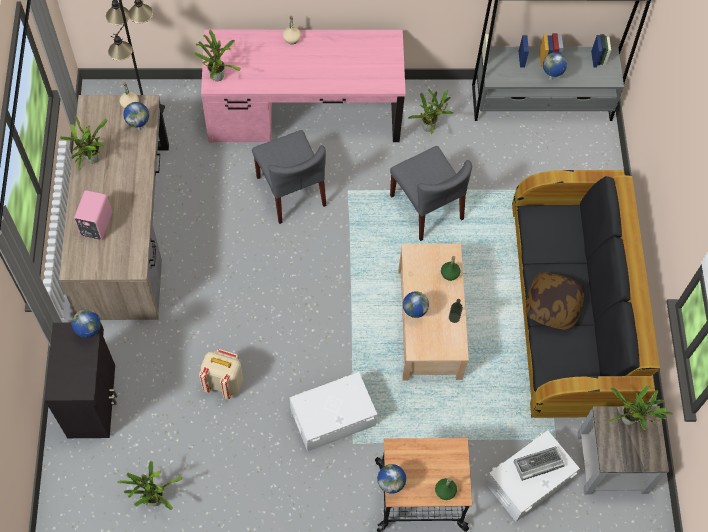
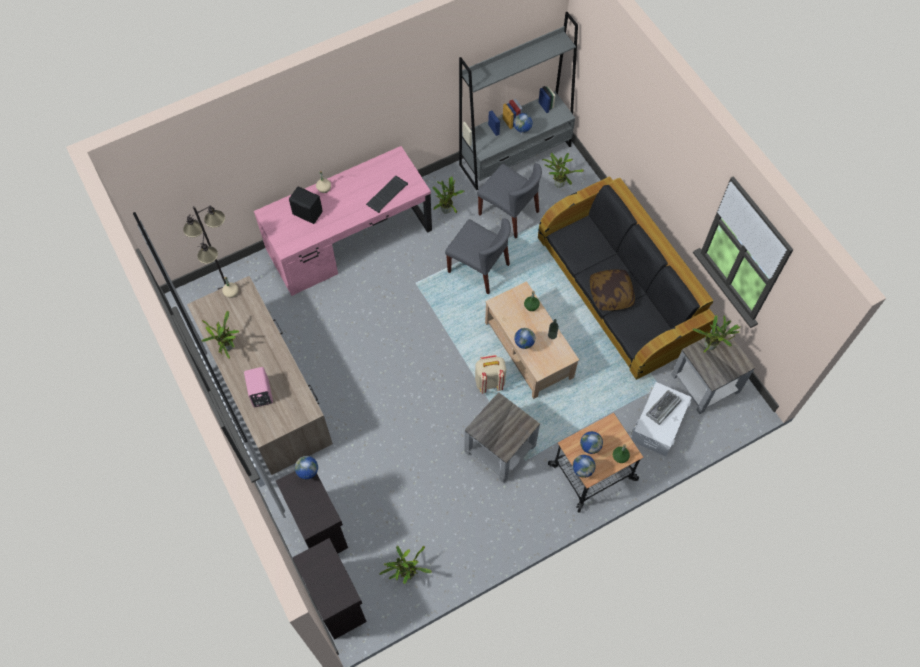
camera: 25 degrees left, 0 degrees up
(65, 486) = (336, 600): none -> black cabinet
(139, 127) = (249, 306): globe -> globe (589, 449)
(217, 75) = (284, 240): potted plant -> potted plant (558, 183)
(224, 382) = (408, 465): beige backpack -> beige backpack (489, 382)
(259, 56) = (307, 212): none -> black speaker
(291, 191) = (374, 303): grey chair -> grey chair (509, 213)
(332, 417) = (500, 449): white storage box -> grey side table
(355, 75) = (387, 194): none -> keyboard

